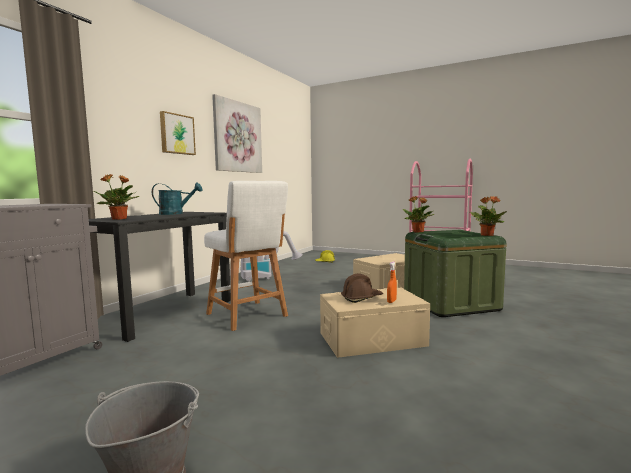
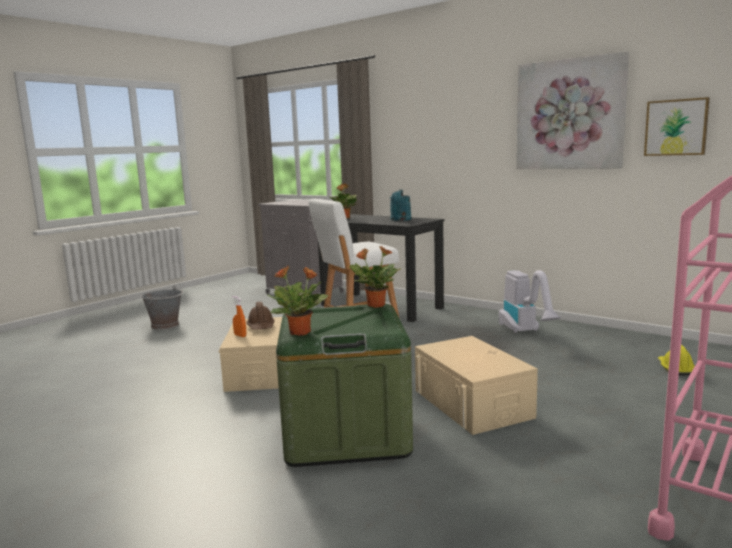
camera: 100 degrees right, 5 degrees up
(176, 134) = (463, 130): picture -> picture (676, 127)

